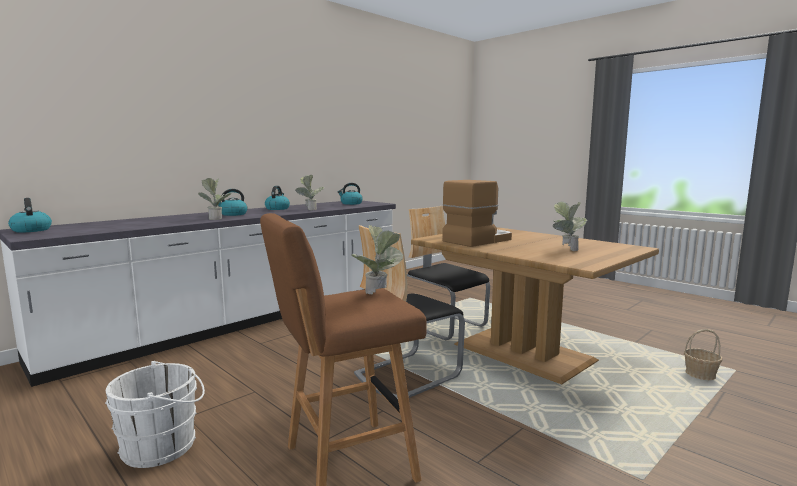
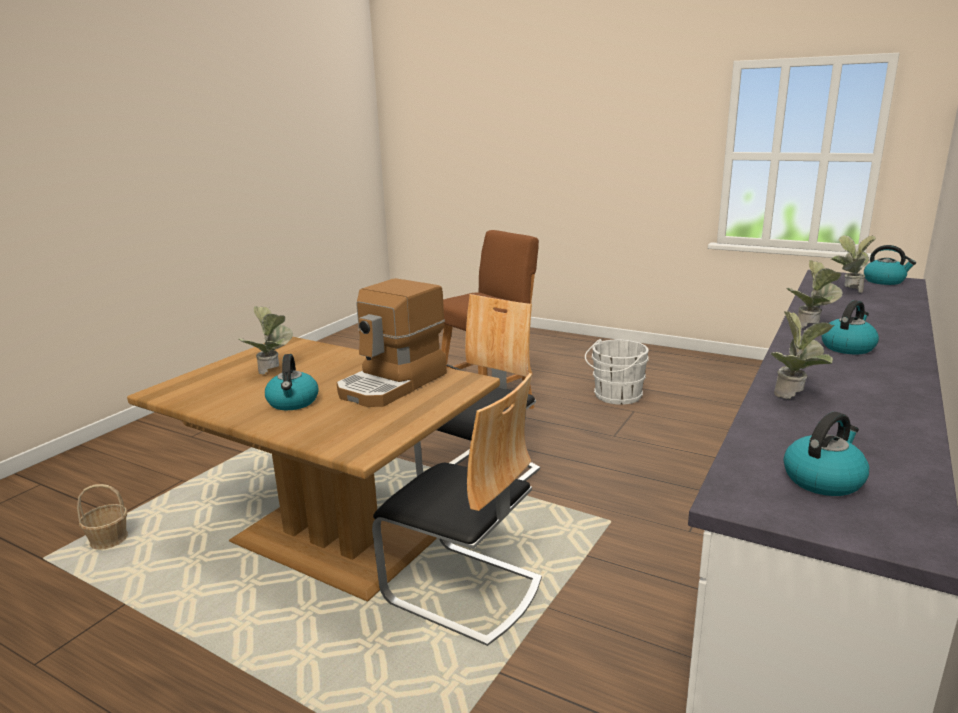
camera: 165 degrees right, 10 degrees up
(277, 208) = (874, 391): kettle -> kettle (293, 402)
(380, 293) = (465, 304): potted plant -> potted plant (848, 290)

